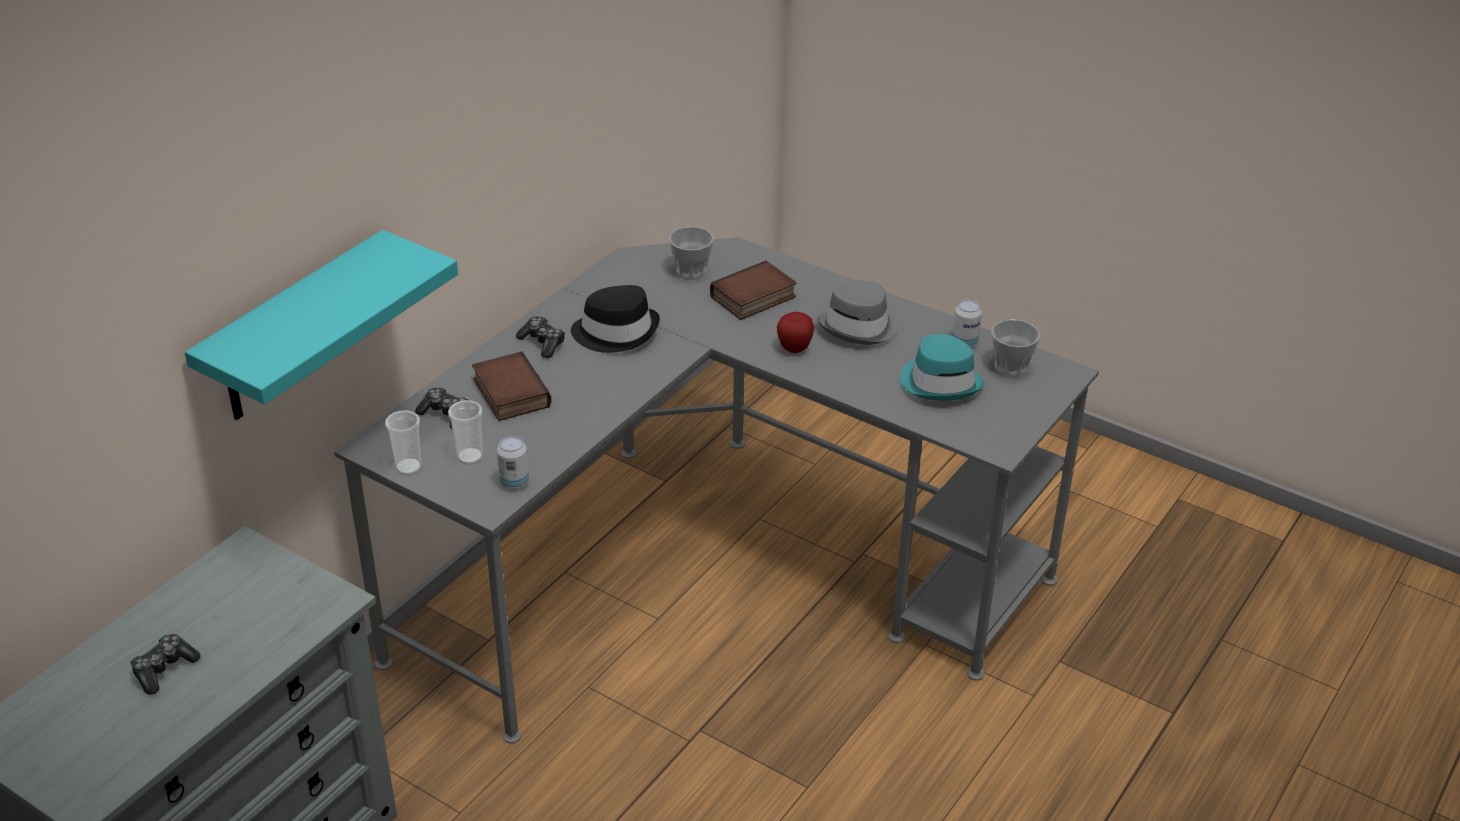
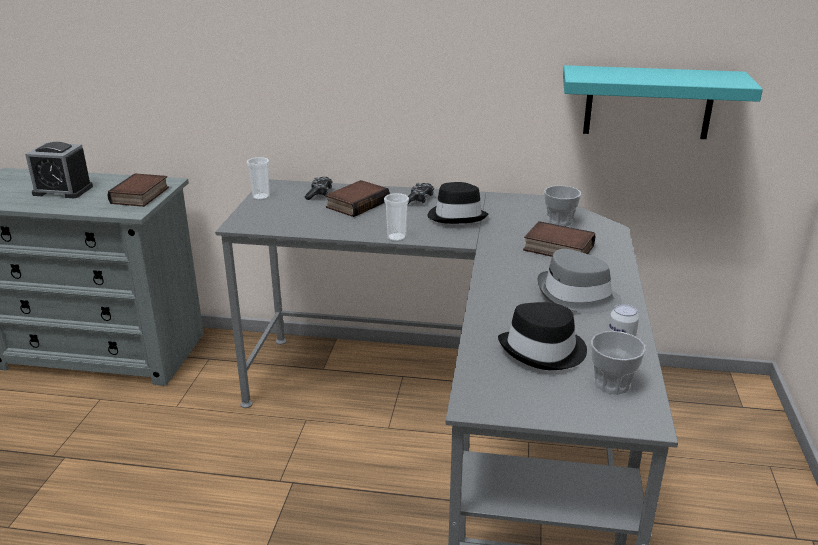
camera: 65 degrees right, 10 degrees down
(164, 669) = (63, 190): game controller -> alarm clock
(279, 584) = (141, 196): none -> book
(295, 330) = (250, 85): turquoise shelf -> turquoise shelf (648, 102)
(470, 457) = (283, 209): cup -> cup (396, 237)
(514, 482) = (267, 225): can -> none
(794, 349) = (512, 277): apple -> none
(941, 382) = (544, 351): turquoise hat -> black hat

